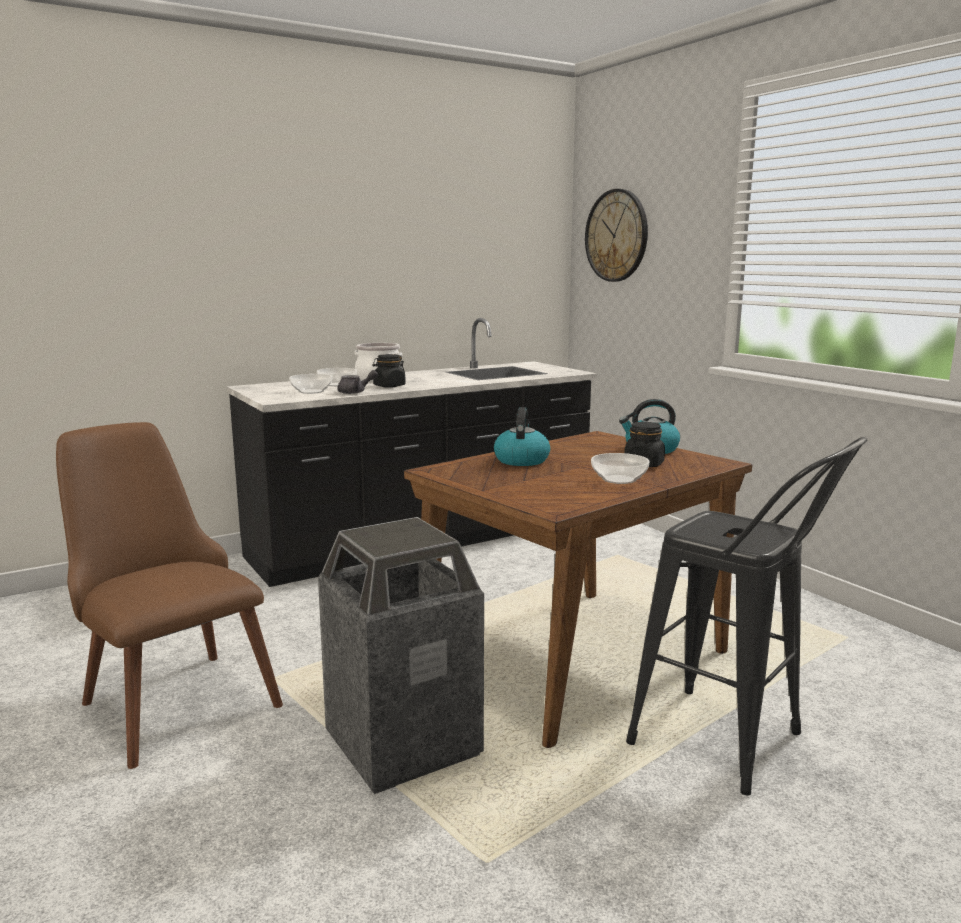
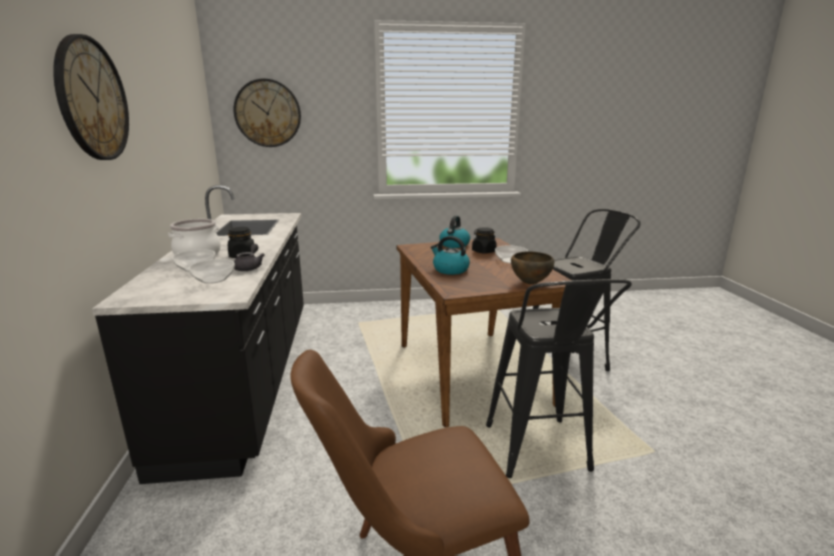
camera: 65 degrees left, 5 degrees up
(301, 221) = (92, 99): none -> wall clock
(401, 744) = (540, 455): trash can -> black stool
(518, 496) = (530, 283): none -> brown bowl

